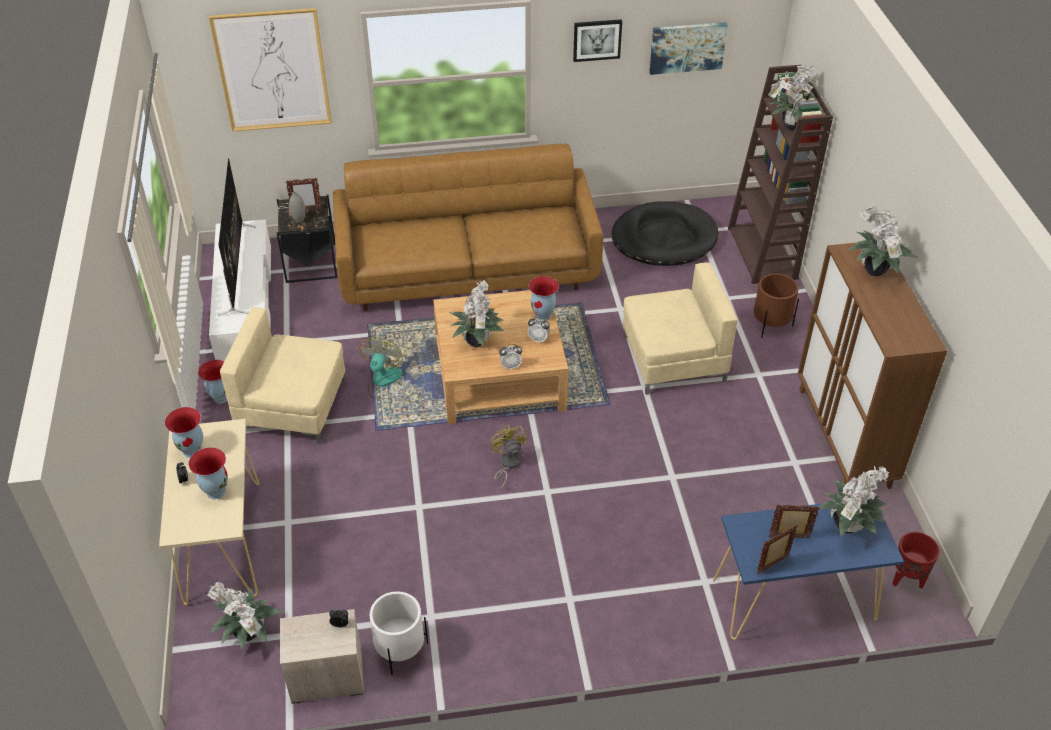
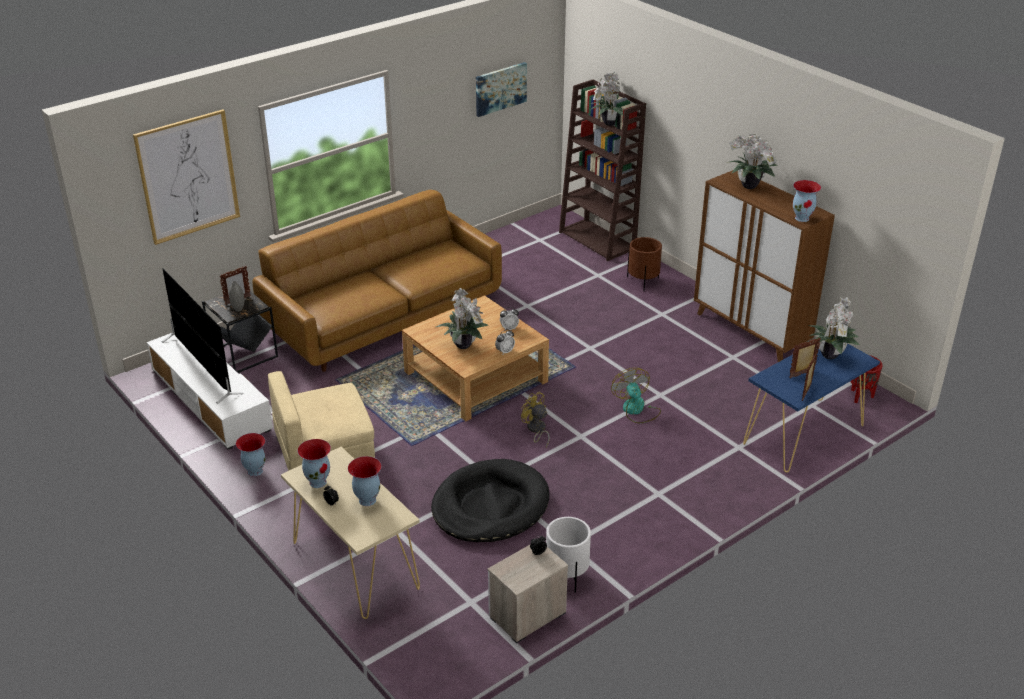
camera: 30 degrees left, 10 degrees down
(249, 636) = (439, 616): potted plant -> none
(384, 382) = (388, 412): fan -> fan (636, 410)
(543, 315) = (498, 313): vase -> vase (802, 218)
(597, 39) = (437, 95): picture -> none
(664, 238) = (518, 252): black dog bed -> black dog bed (490, 506)
(672, 358) = (594, 324): beige armchair -> none

